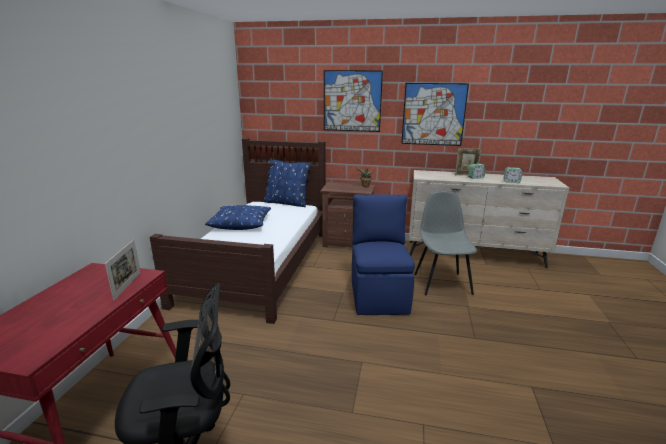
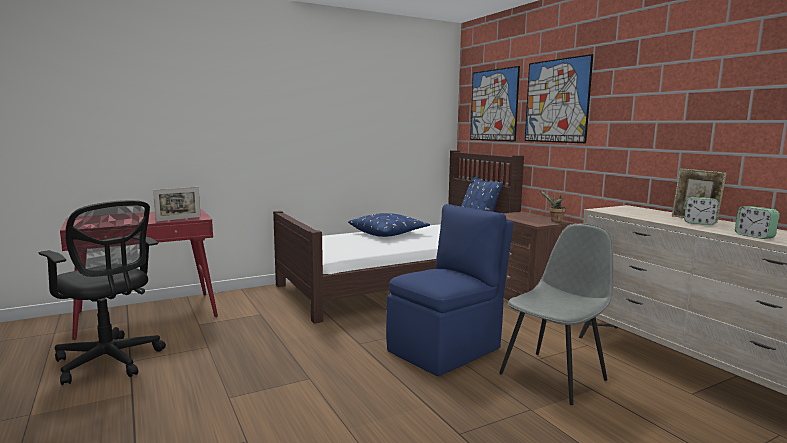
camera: 50 degrees right, 10 degrees down
(433, 114) = (660, 115): picture -> picture (493, 105)

